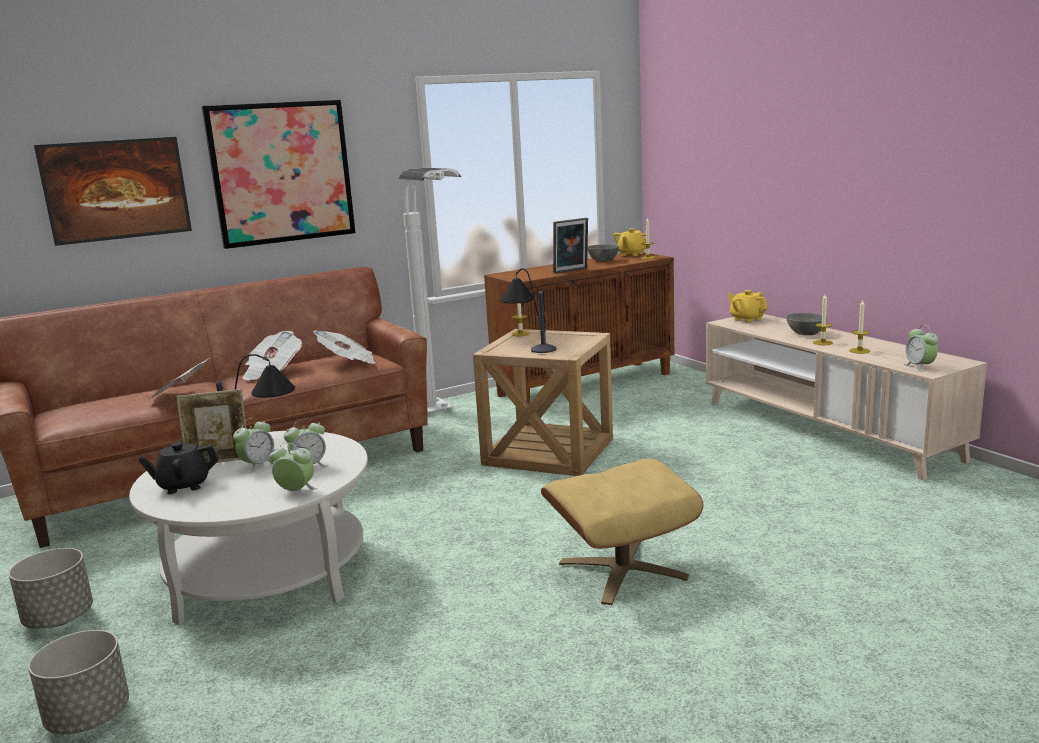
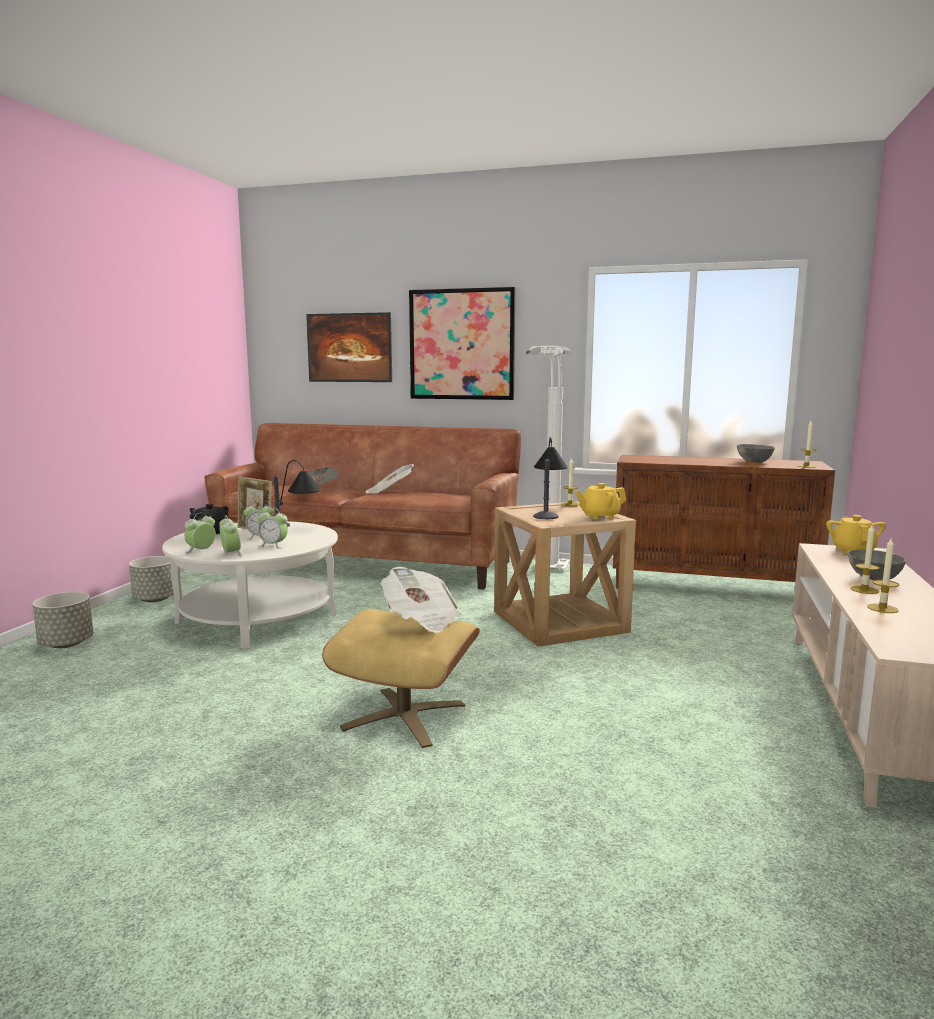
camera: 45 degrees right, 5 degrees down
(348, 362) = (437, 497): newspaper -> newspaper (421, 619)
(571, 271) = (694, 463): picture frame -> none
(631, 254) = (803, 462): yellow teapot -> yellow teapot (599, 516)
(920, 367) = (904, 644): alarm clock -> alarm clock (201, 551)

